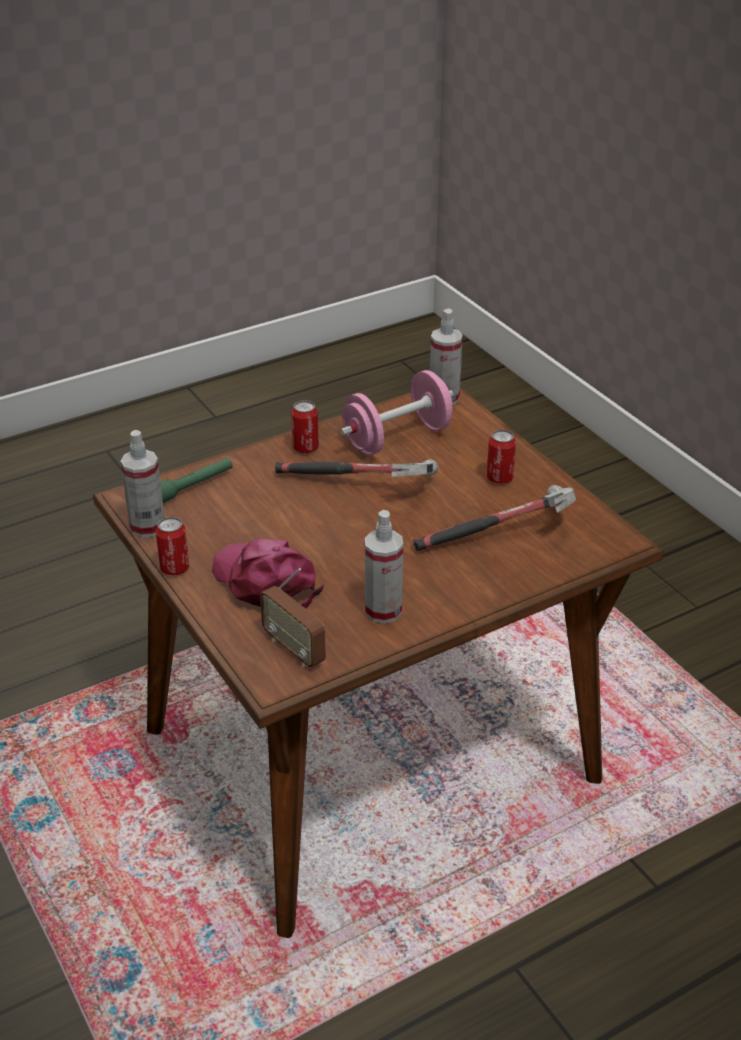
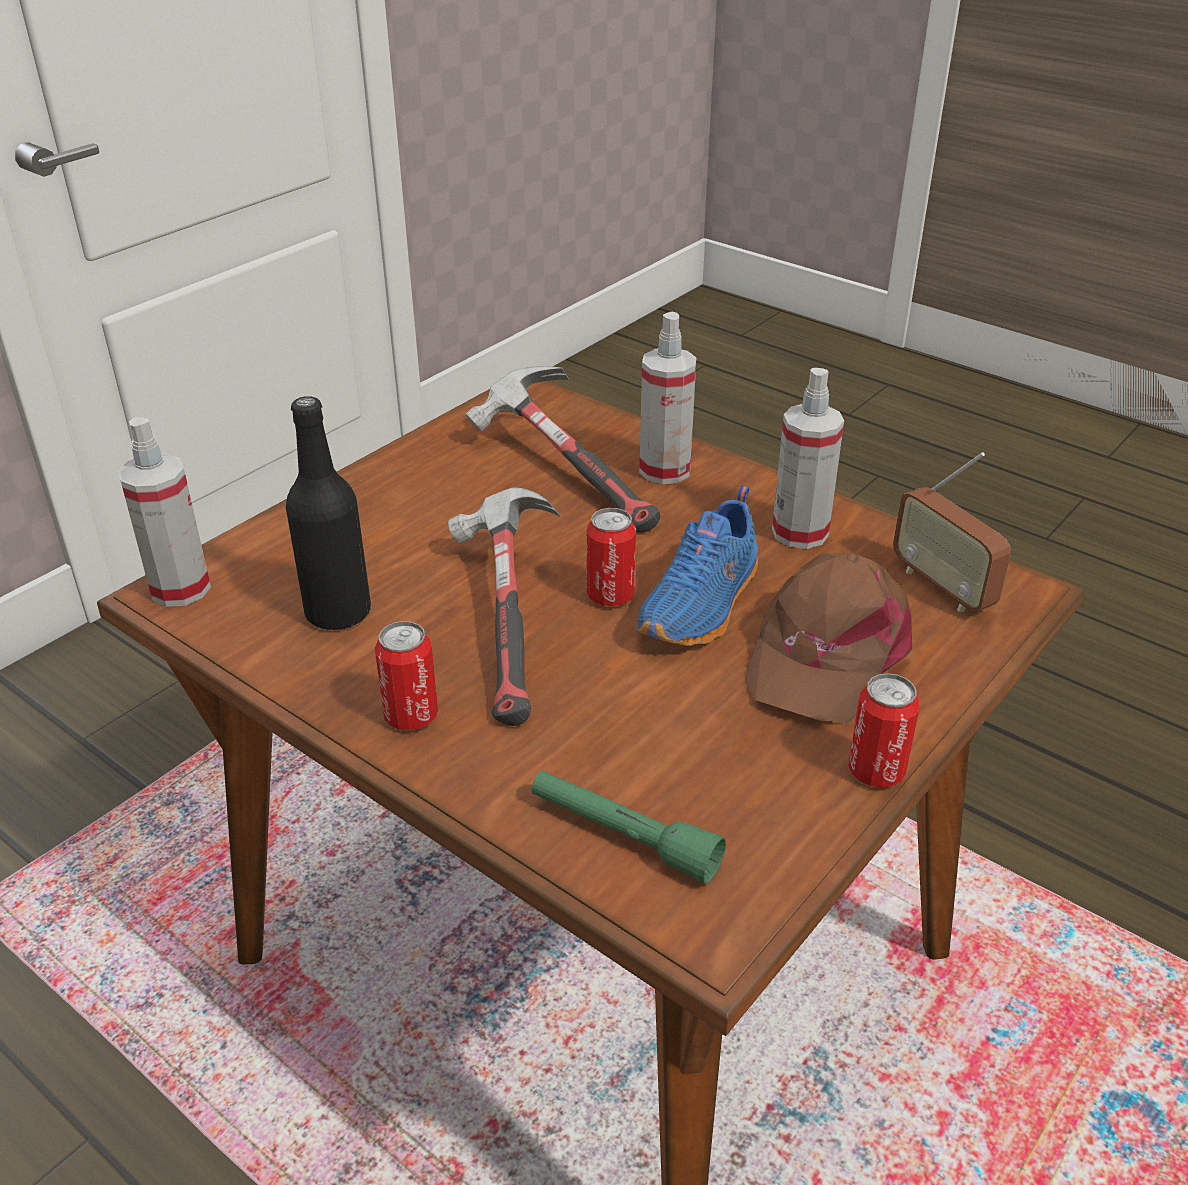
camera: 110 degrees left, 0 degrees up
(147, 527) = (788, 858): spray bottle -> spray bottle (665, 470)
(266, 582) = (825, 653): pink cap -> brown cap
(294, 649) = (942, 587): radio -> radio turned 120 degrees clockwise
(333, 552) = (703, 605): none -> blue shoe
(397, 438) = (338, 613): pink dumbbell -> black bottle
(499, 478) = (422, 494): can -> can (610, 595)

